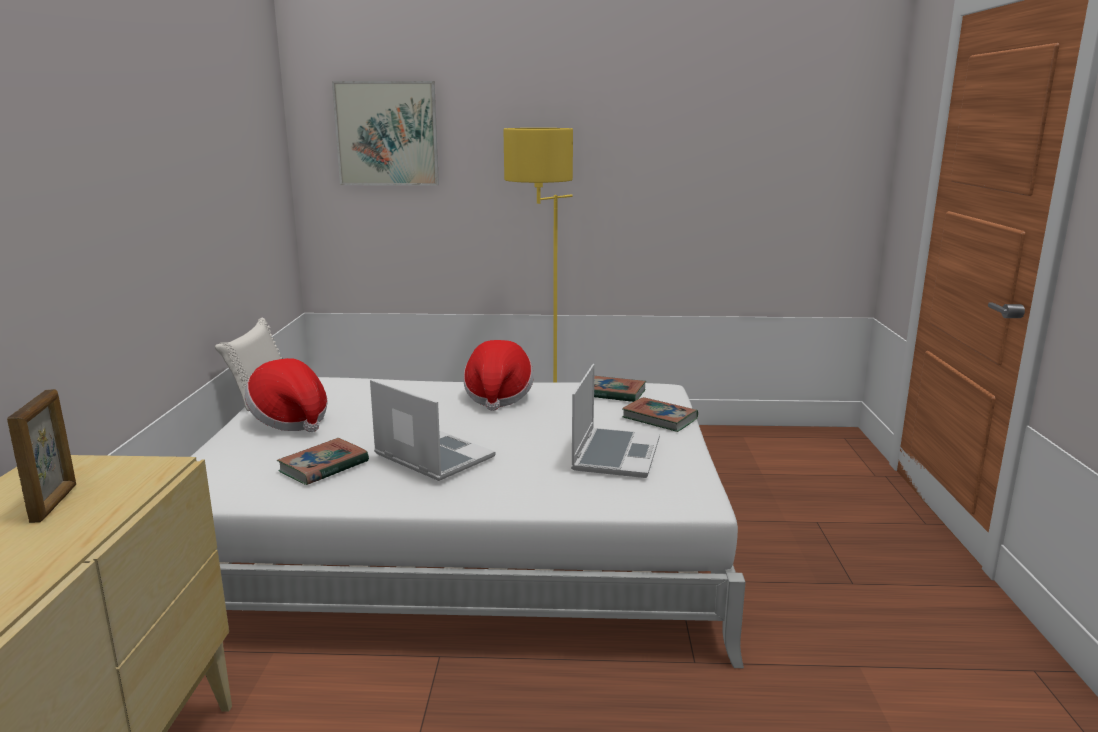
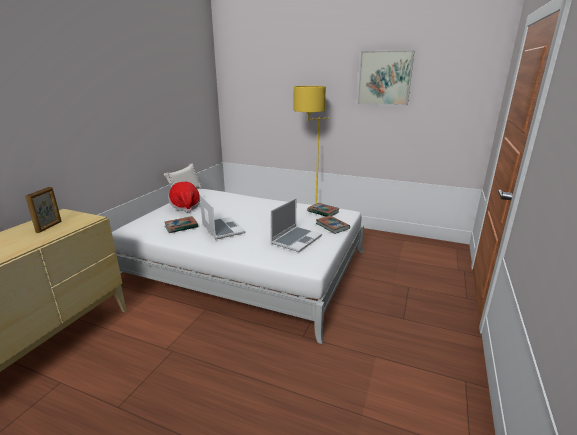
camera: 20 degrees right, 5 degrees up
(387, 134) = (254, 87): picture -> picture (384, 78)
(498, 397) = (272, 207): hat -> none

